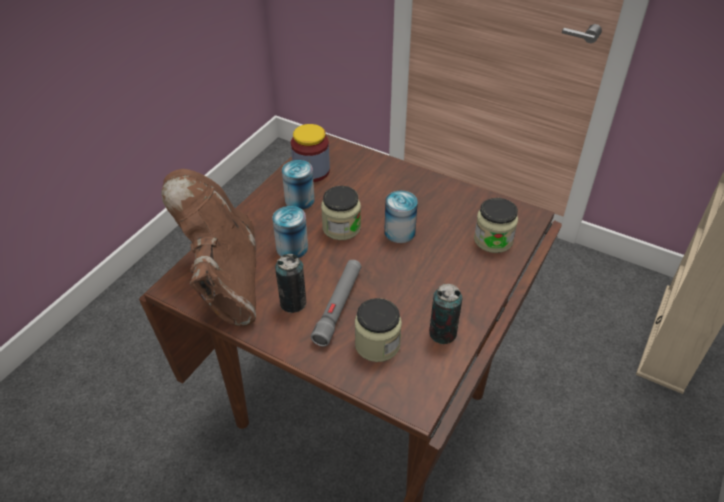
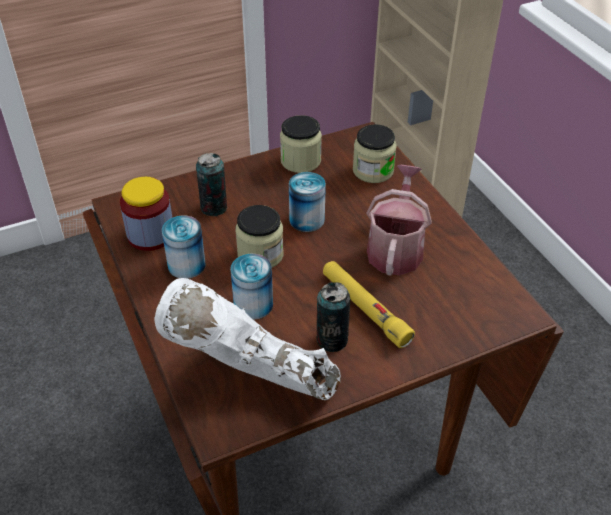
camera: 55 degrees left, 0 degrees up
(225, 282) = (253, 381): brown boot -> white boot
(338, 305) = (364, 308): grey flashlight -> yellow flashlight
(377, 344) = (434, 306): jar -> jar (300, 161)
(418, 293) = (395, 248): none -> watering can
(442, 333) = (455, 258): can -> can (214, 208)

